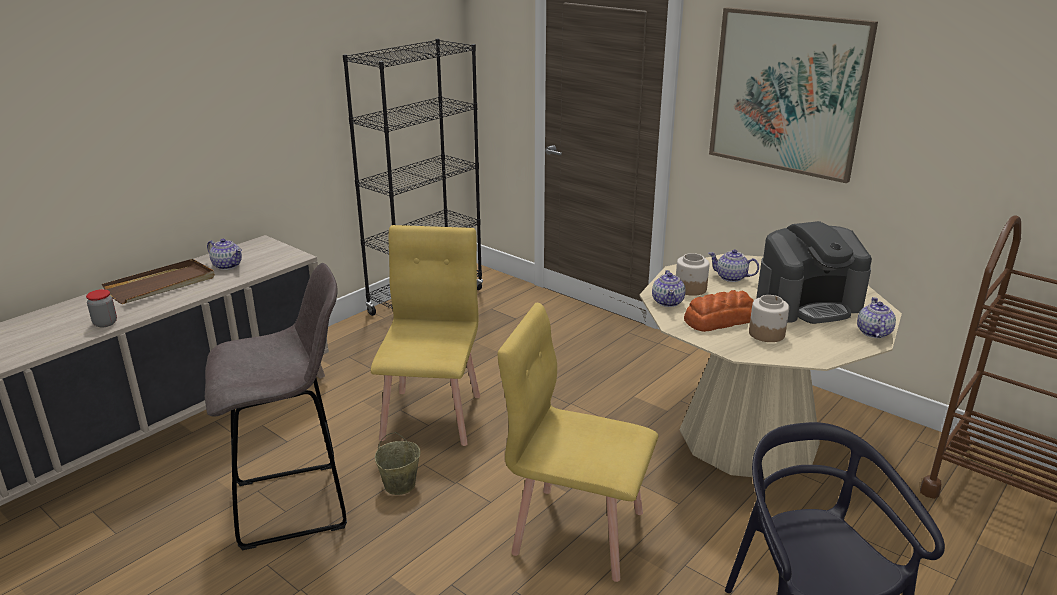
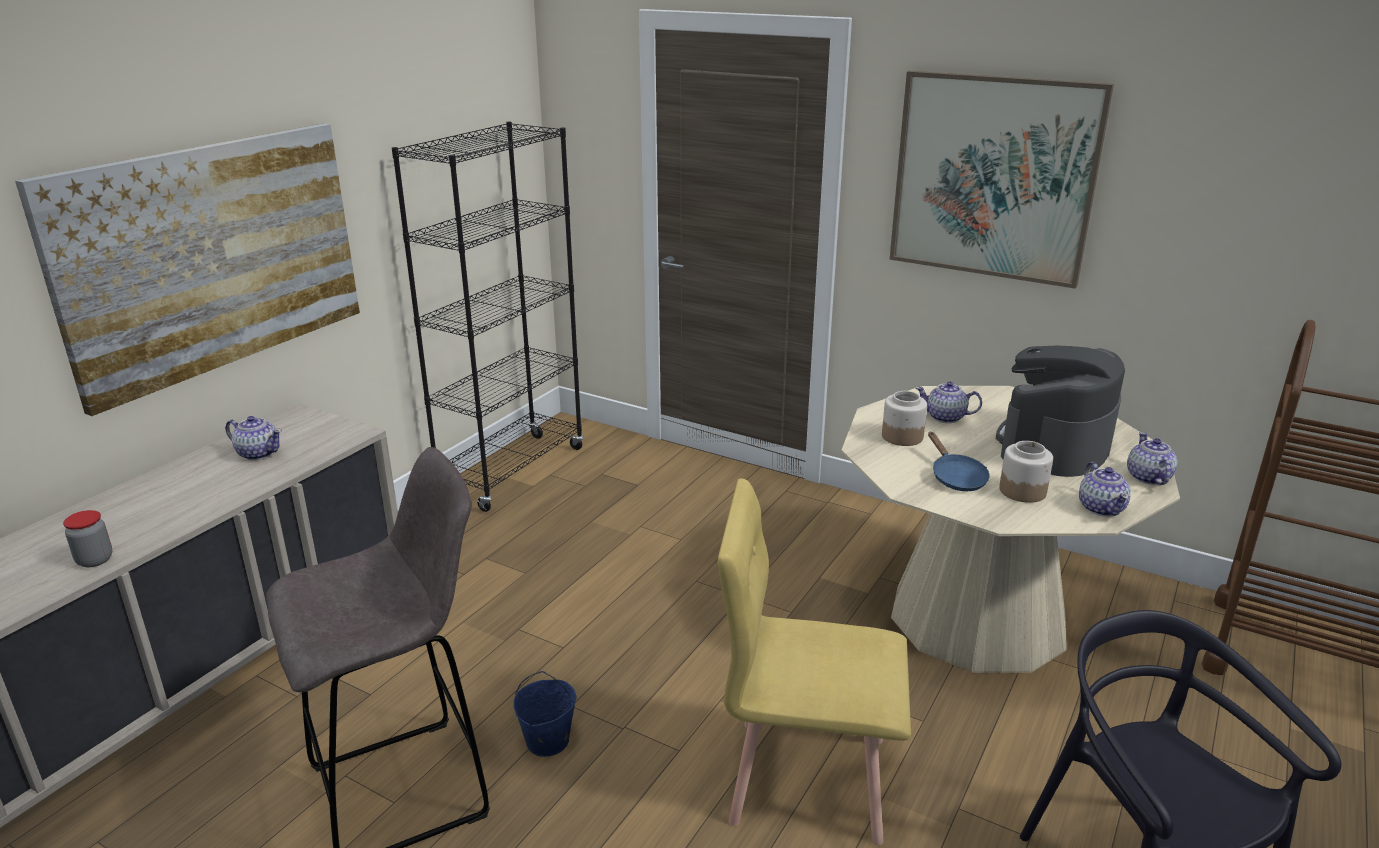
camera: 10 degrees left, 0 degrees up
(161, 285) = (167, 491): brown tray -> none
(207, 126) = (213, 257): none -> picture
(399, 485) = (547, 741): beige bucket -> blue bucket
(432, 416) = (565, 634): yellow chair -> none
(668, 302) = (882, 457): teapot -> teapot (1101, 508)
(718, 320) = (955, 477): bread -> blue frying pan
(808, 304) = (1054, 445): coffee machine -> coffee machine turned 150 degrees clockwise

